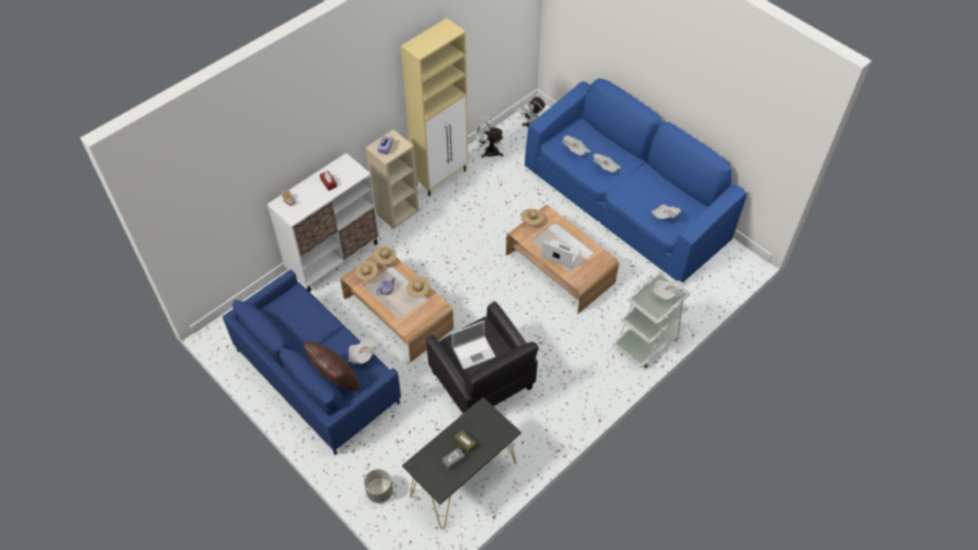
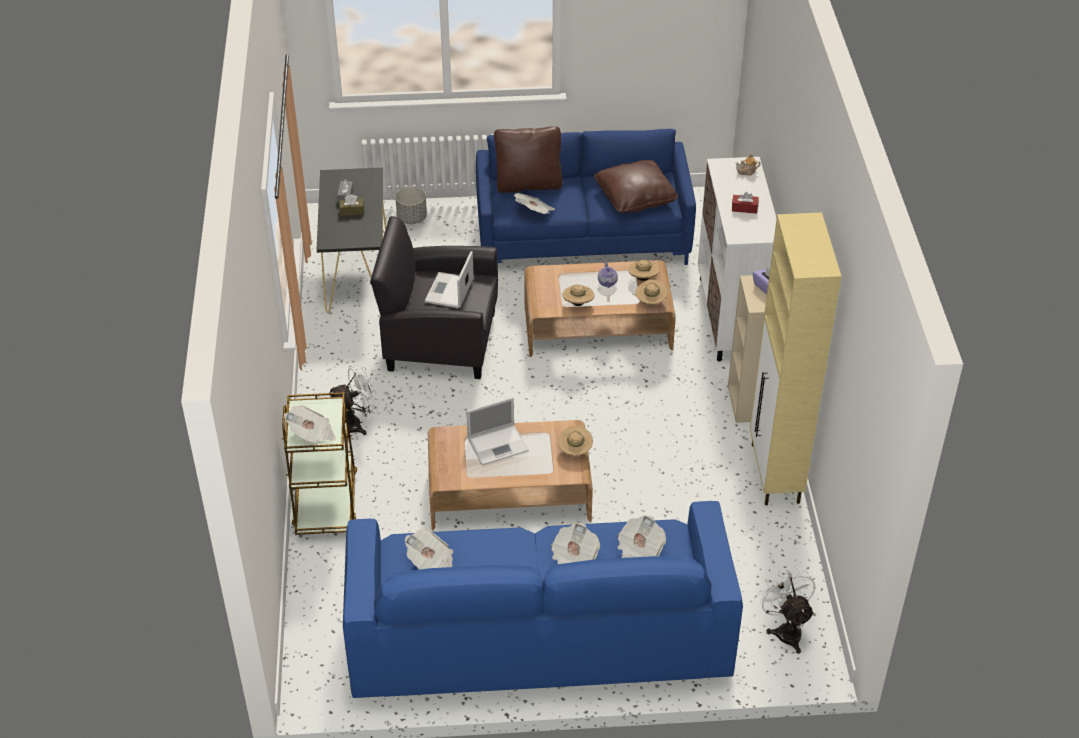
camera: 130 degrees right, 10 degrees down
(300, 313) = (635, 197): none -> brown pillow
(488, 151) = (782, 550): white fan -> white fan (356, 424)
(647, 340) = (325, 501): white cart -> brown cart

